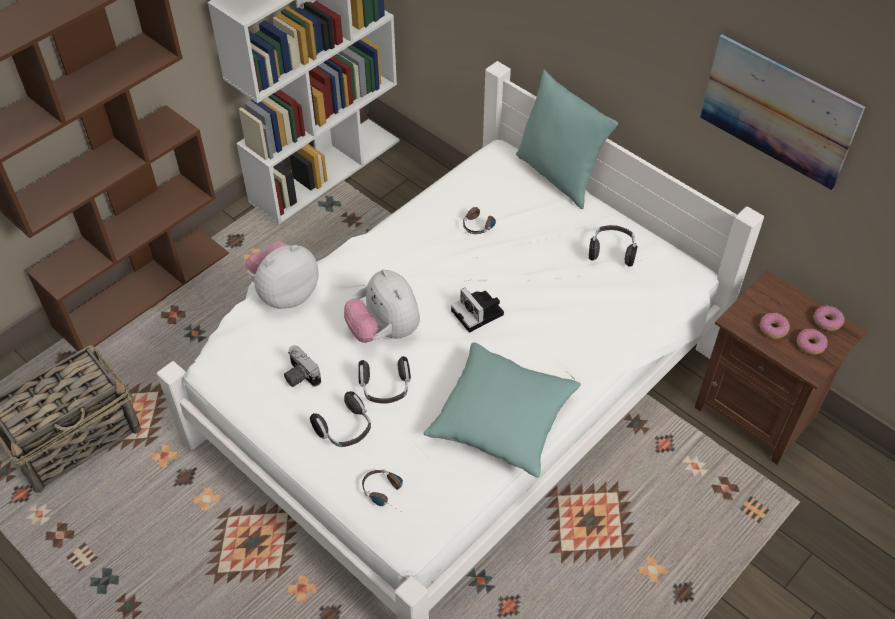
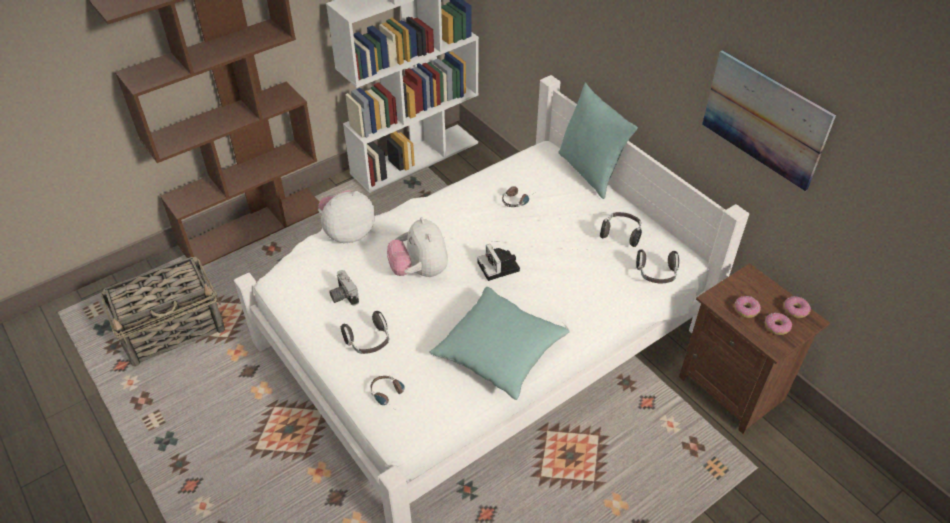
camera: 10 degrees right, 5 degrees down
(385, 388) = (409, 315): headphones -> headphones (656, 274)

